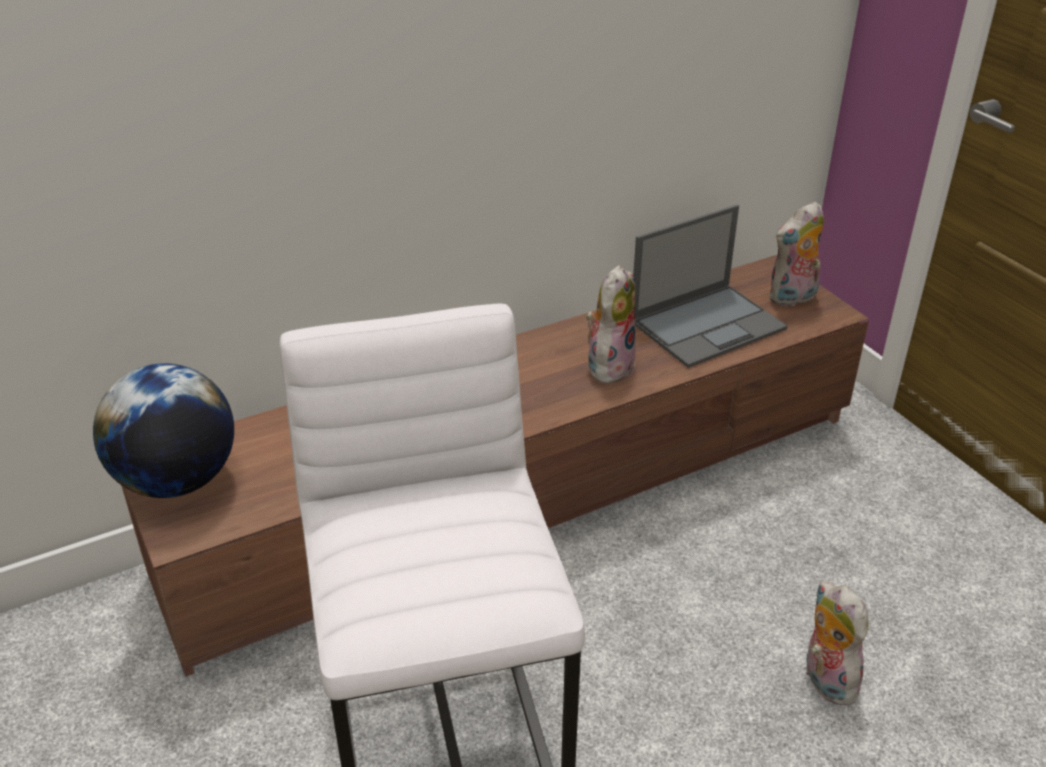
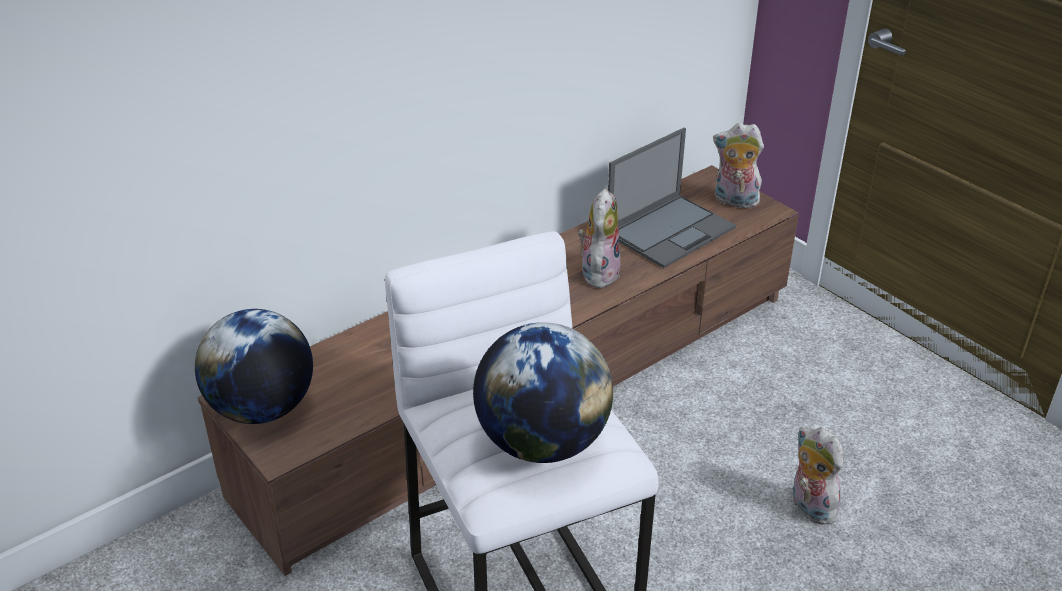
camera: 10 degrees left, 0 degrees up
(442, 567) = (542, 443): none -> globe
(793, 298) = (734, 201): plush toy -> plush toy turned 60 degrees clockwise

